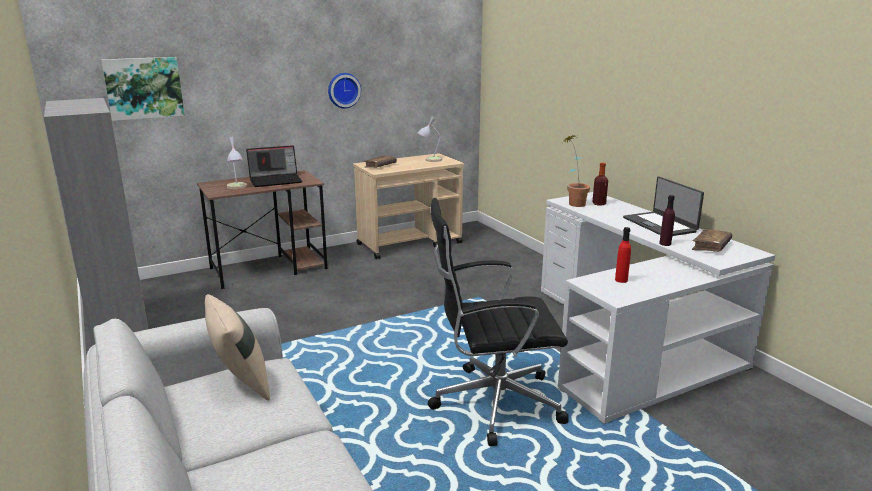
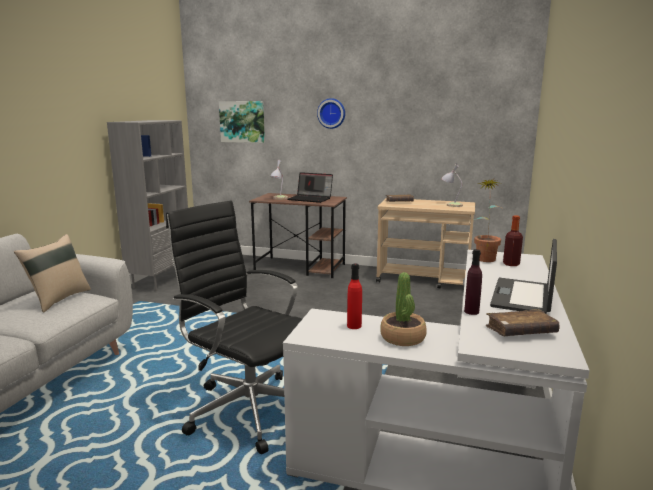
camera: 45 degrees right, 5 degrees down
(343, 90) = (386, 134): wall clock -> wall clock (331, 113)
(660, 276) = (403, 338): none -> potted plant

